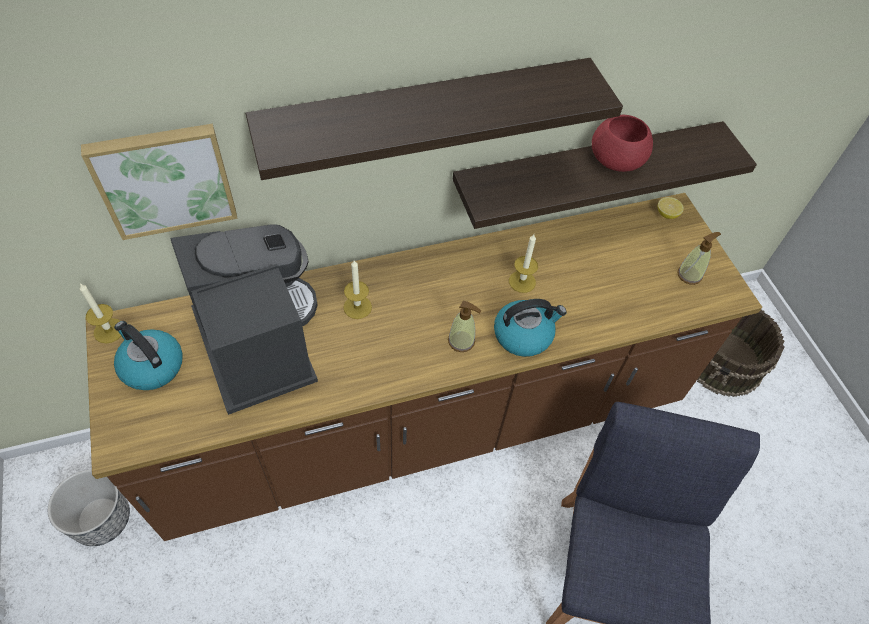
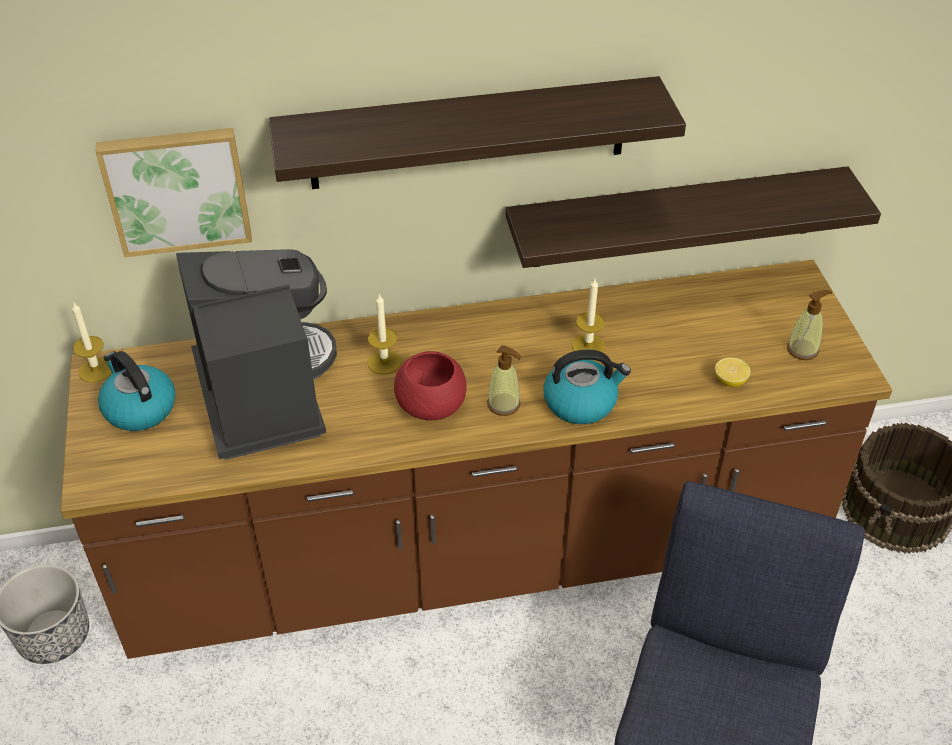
camera: 10 degrees right, 10 degrees down
(617, 161) = (705, 203): red bowl -> red bowl (431, 406)
(667, 214) = (785, 282): lemon -> lemon (730, 381)

